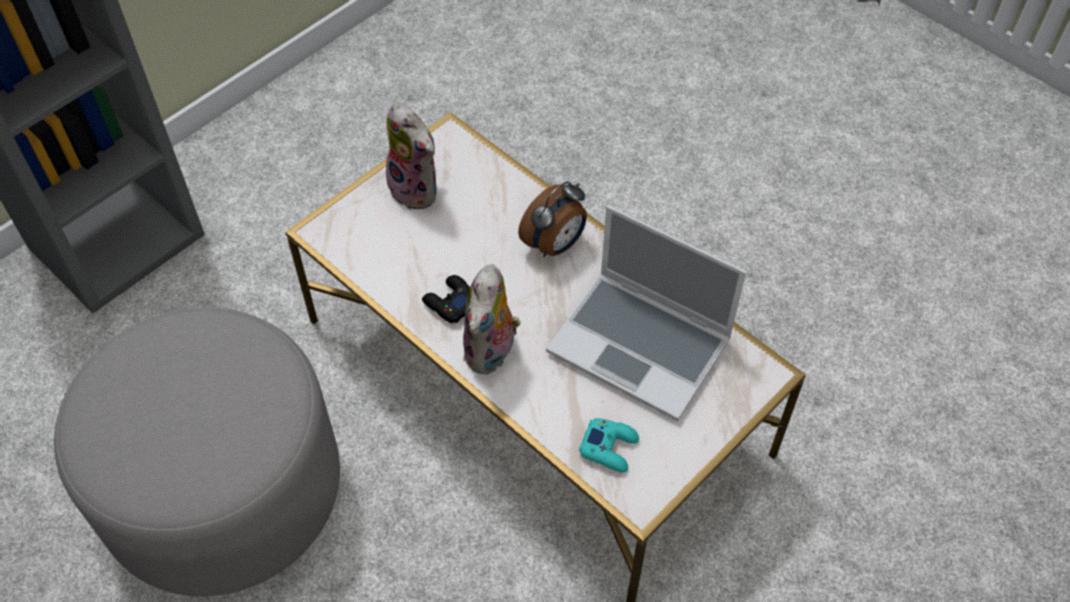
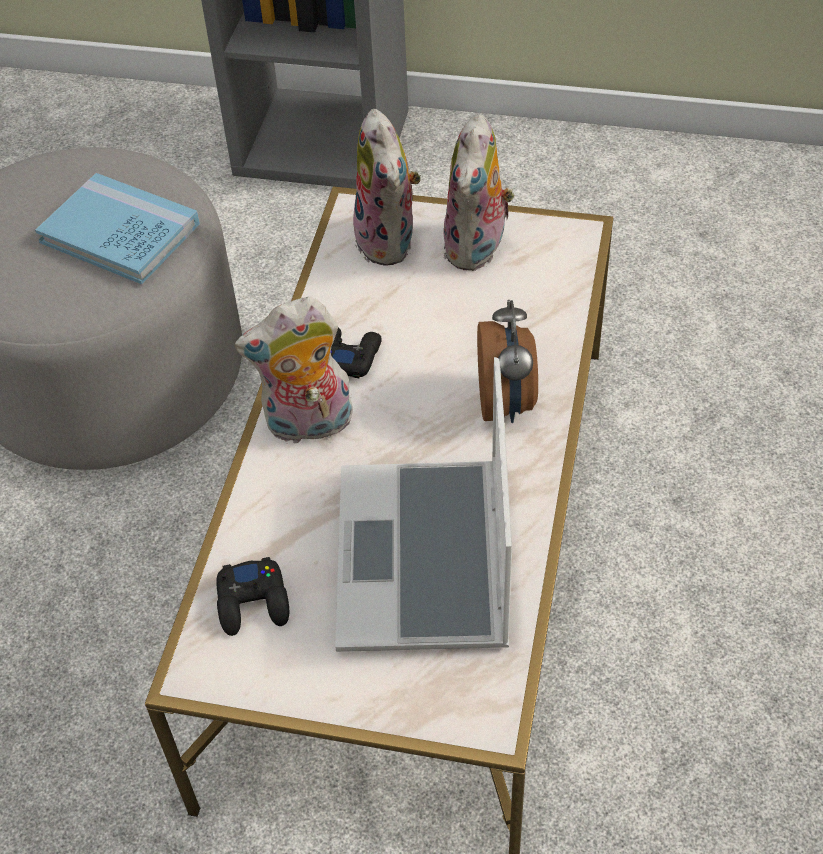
camera: 60 degrees right, 5 degrees down
(223, 373) = (120, 233): none -> blue book
(369, 229) = (390, 242): none -> plush toy
(555, 245) = (506, 403): alarm clock -> alarm clock turned 105 degrees counterclockwise
(609, 447) = (254, 602): turquoise game controller -> black game controller

